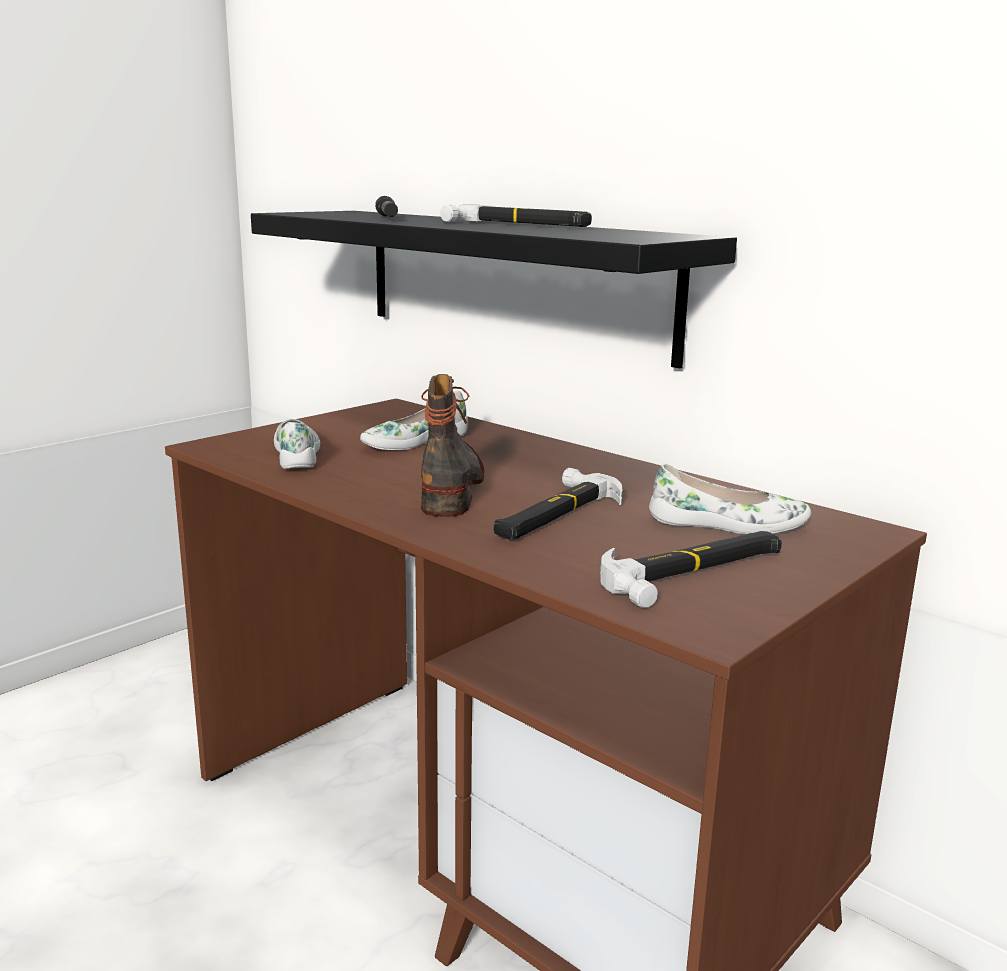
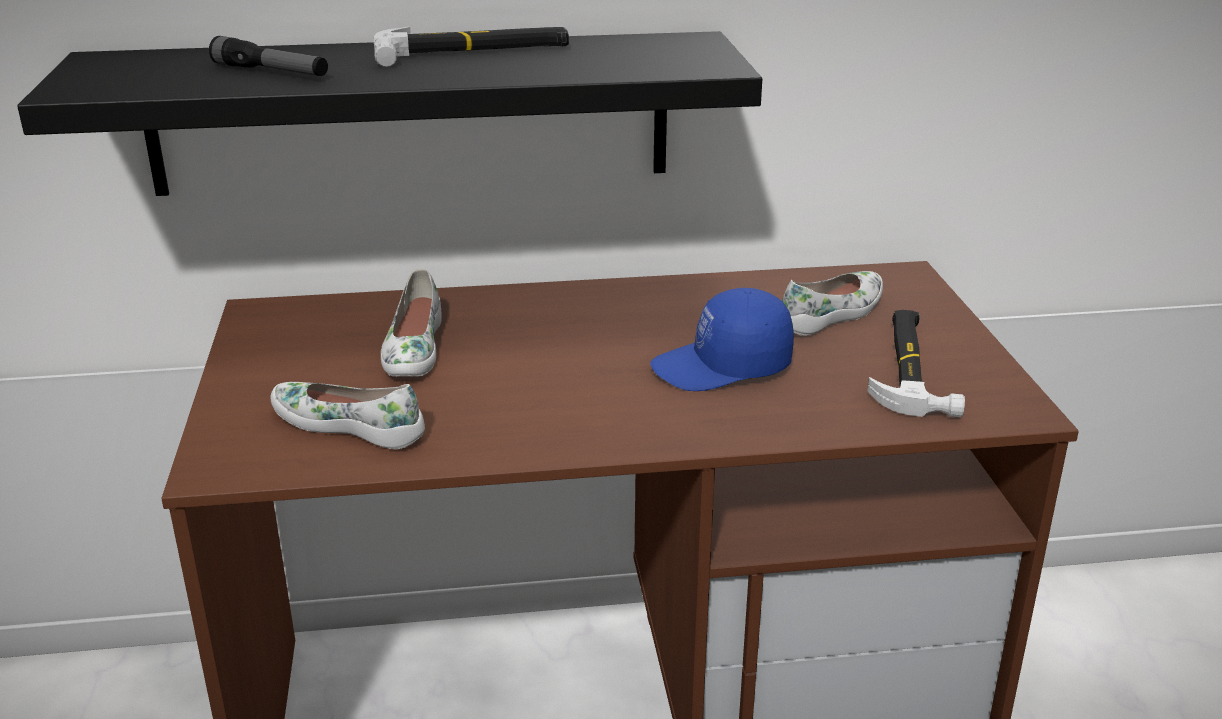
camera: 50 degrees left, 10 degrees up
(451, 486) = (585, 384): boot -> none
(555, 514) = (722, 367): hammer -> blue cap

